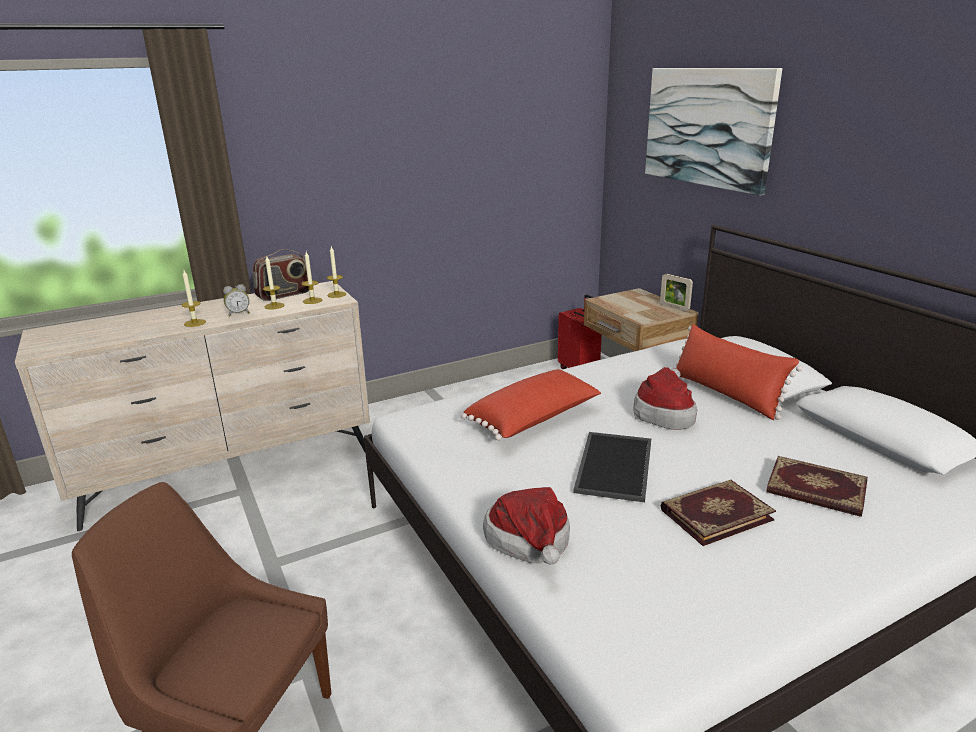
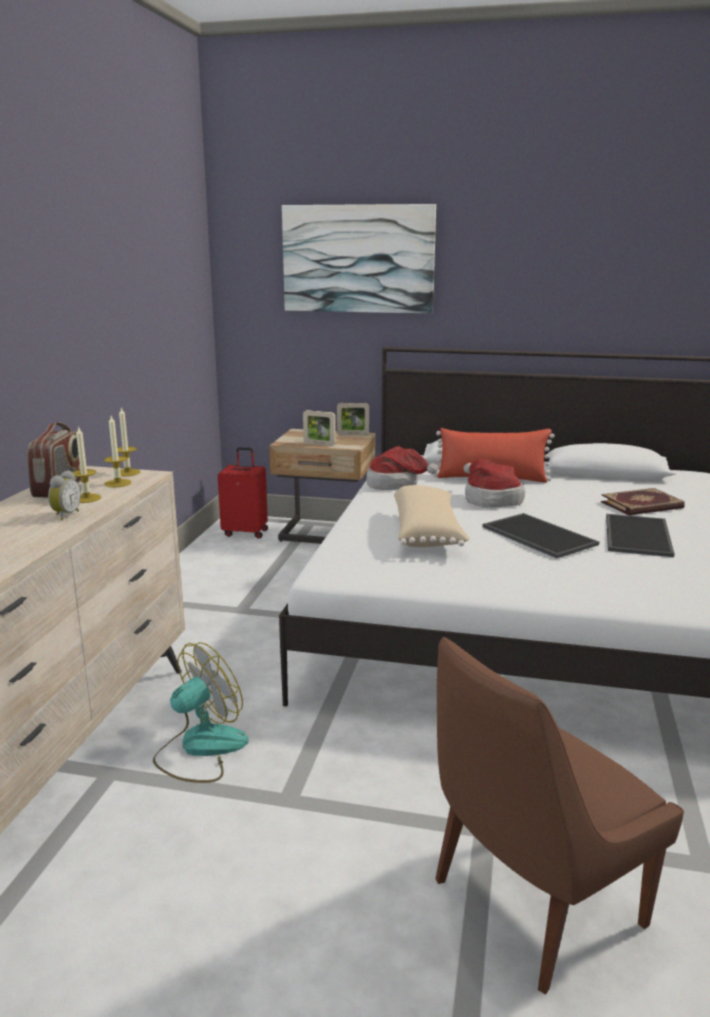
camera: 50 degrees left, 5 degrees down
(195, 323) = (36, 537): candle -> none
(294, 504) = (200, 749): none -> fan
(530, 544) = (605, 593): hat -> hat (397, 484)
(534, 420) = (427, 533): red pillow -> beige pillow
(623, 309) = (319, 444): none -> picture frame
(715, 514) = (635, 535): book -> tray

